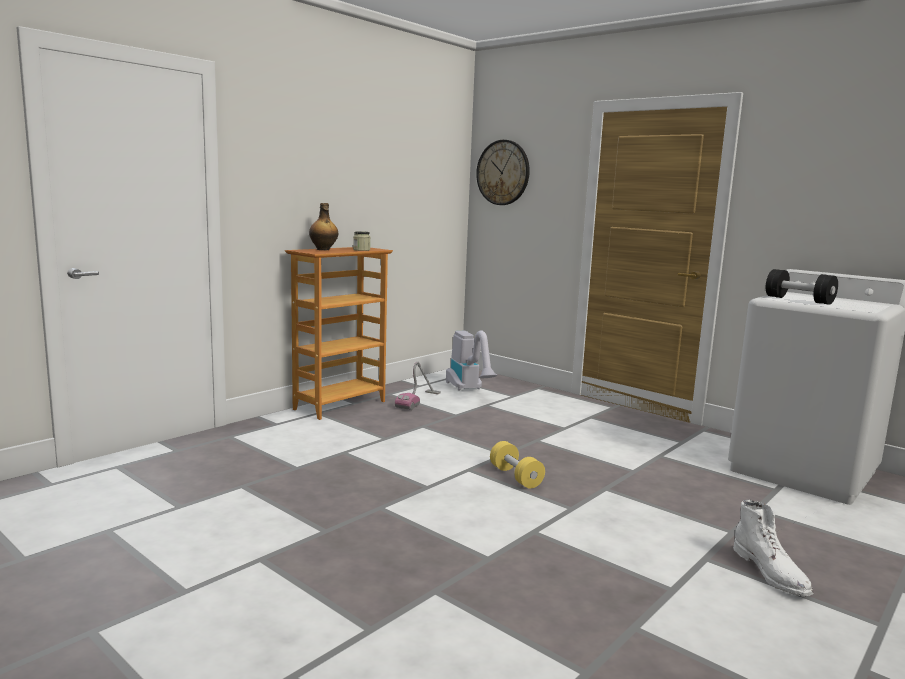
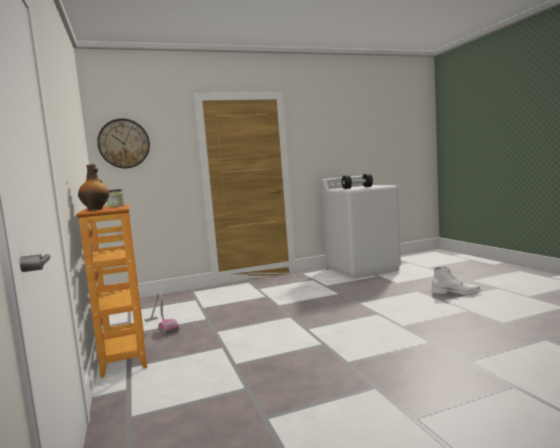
camera: 60 degrees left, 5 degrees down
(469, 390) = (165, 308): vacuum cleaner -> none
(516, 477) = (327, 318): yellow dumbbell -> none

